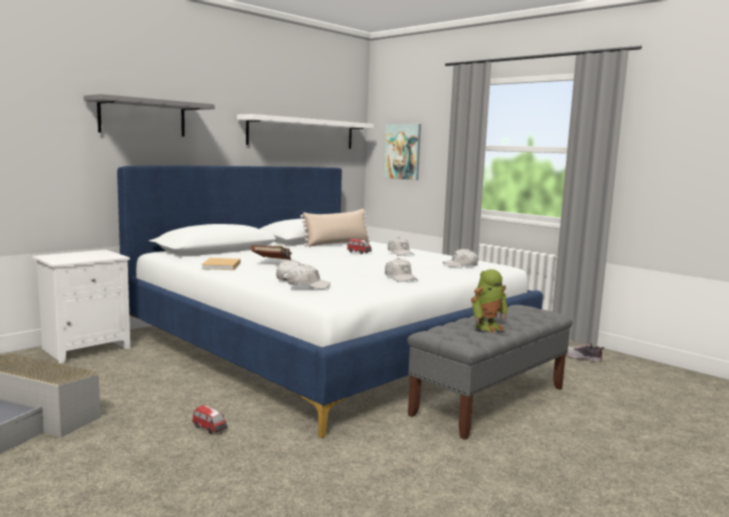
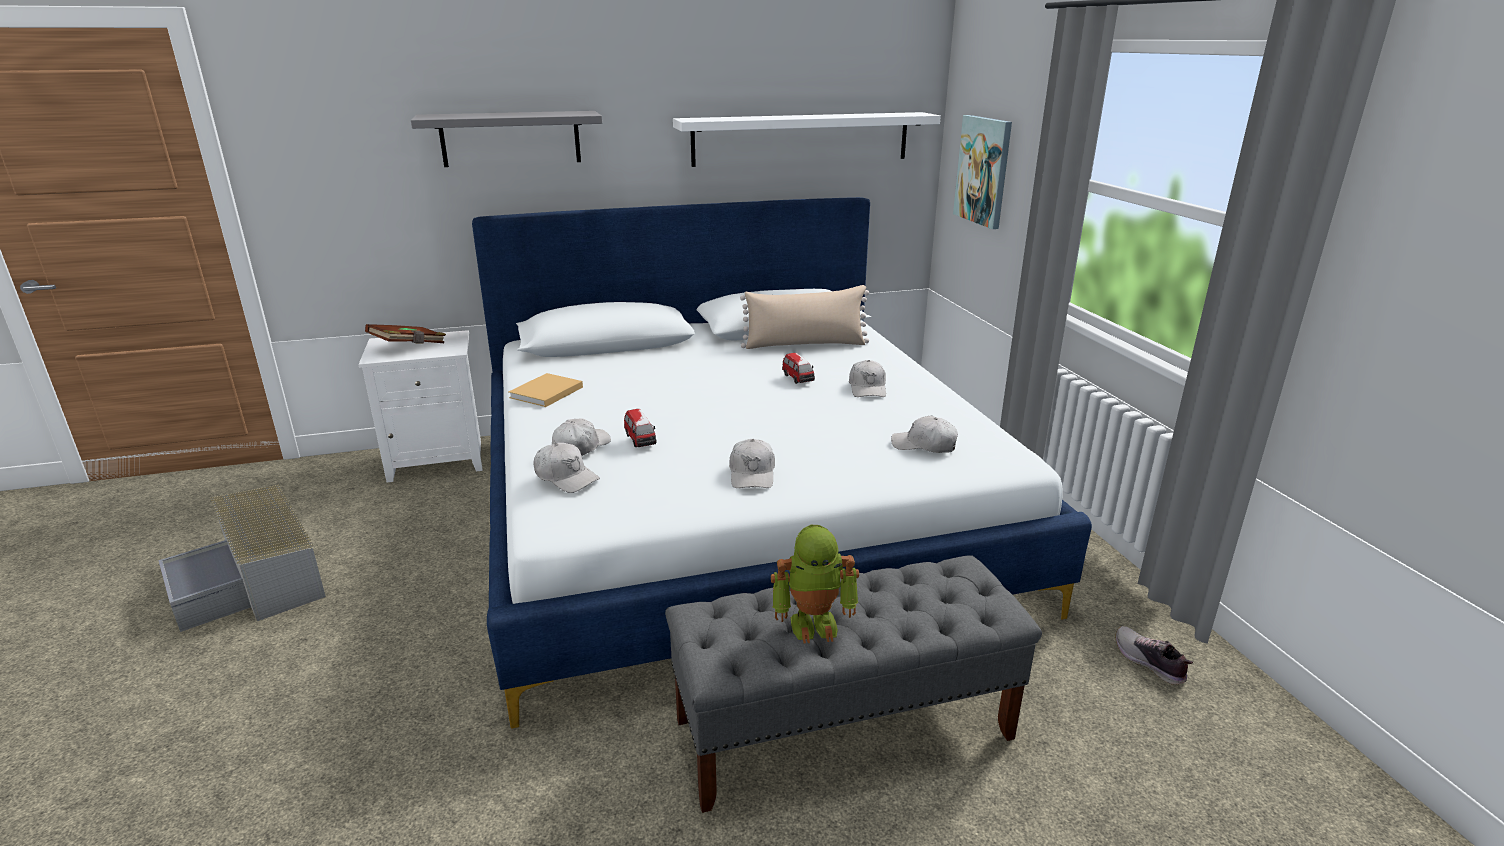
camera: 30 degrees right, 15 degrees up
(210, 428) = (407, 658): toy car -> toy car (641, 440)
(273, 262) = (625, 392): brown book -> brown book (409, 347)

